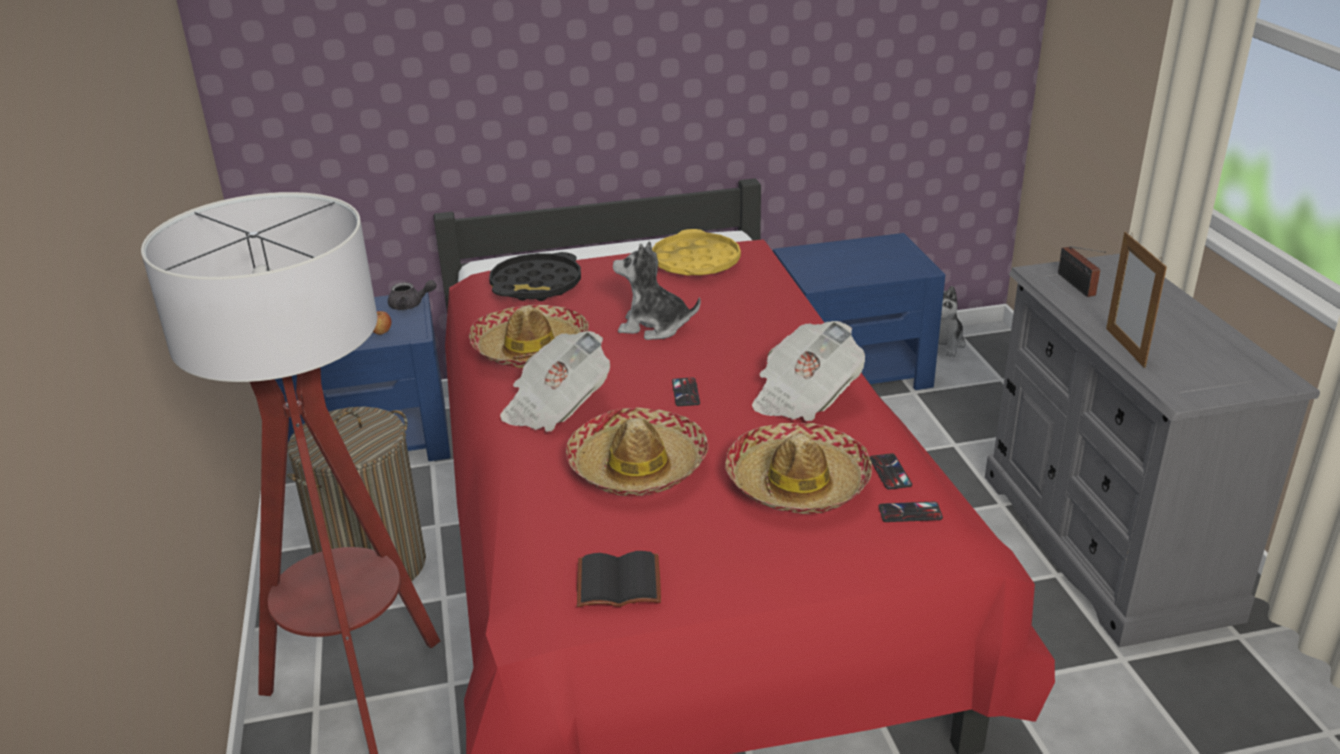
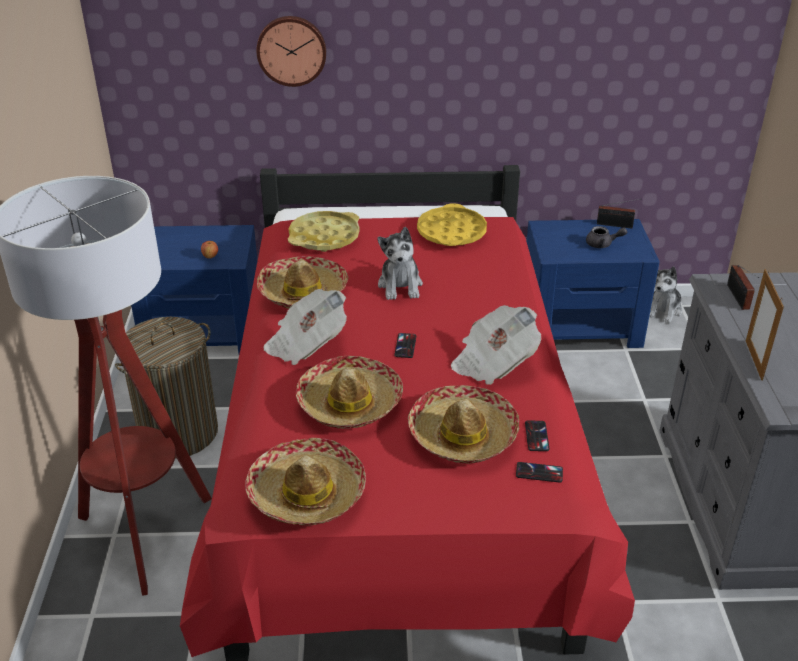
camera: 10 degrees right, 5 degrees up
(410, 305) = (237, 236): grey teapot -> grey teapot (602, 244)
(464, 54) = (291, 50): none -> wall clock
(536, 285) = (324, 237): black tray -> yellow tray
(620, 581) = (307, 494): black book -> hat
(654, 327) = (400, 285): plush toy -> plush toy turned 120 degrees counterclockwise
(880, 242) = (616, 225): none -> radio

